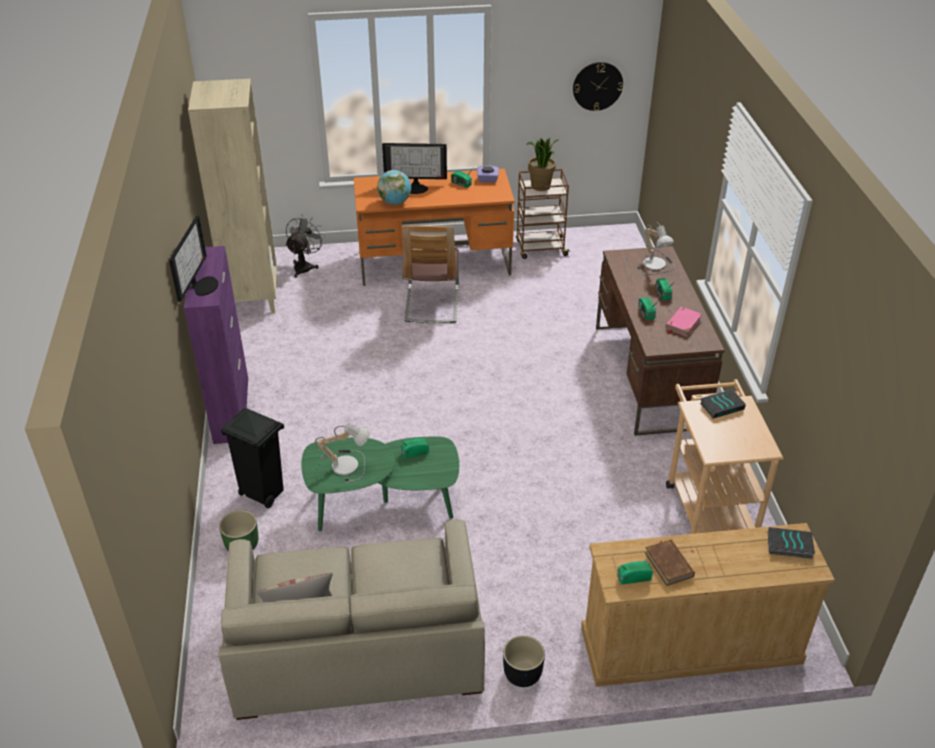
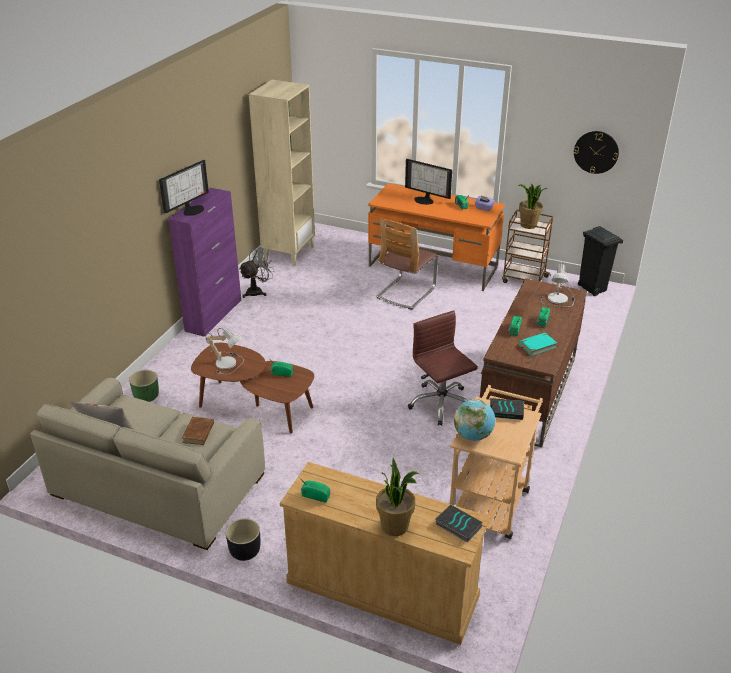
camera: 30 degrees right, 5 degrees down
(262, 493) = (186, 371): black trash can -> black trash can (592, 289)
(305, 266) = (341, 243): grey fan -> grey fan (258, 291)
(383, 503) = (255, 406): green coffee table -> brown coffee table
(395, 202) = (400, 205): globe -> globe (473, 435)
(576, 421) = (440, 404): none -> brown office chair
(669, 564) = (350, 498): brown book -> brown book (199, 433)
(682, 324) = (537, 346): pink book -> turquoise book
(736, 573) = (395, 526): none -> potted plant

